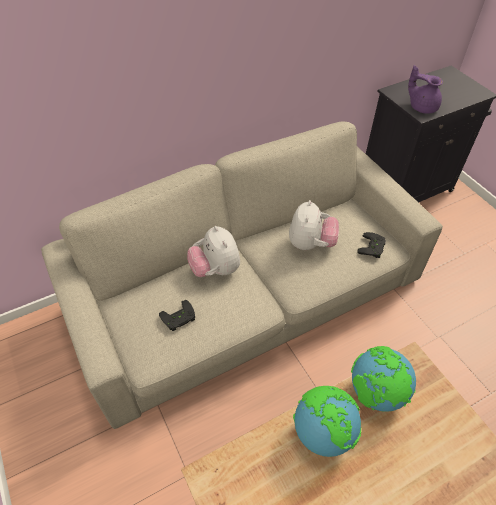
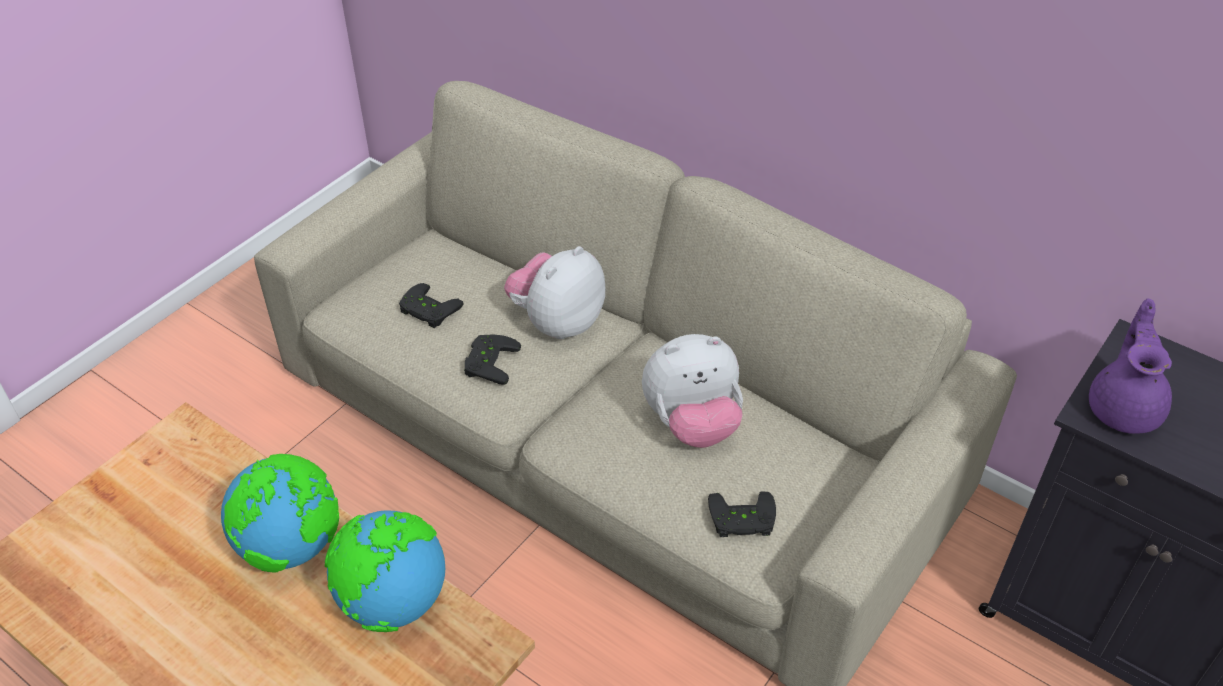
camera: 65 degrees right, 5 degrees down
(233, 304) = (488, 361): none -> black game controller

